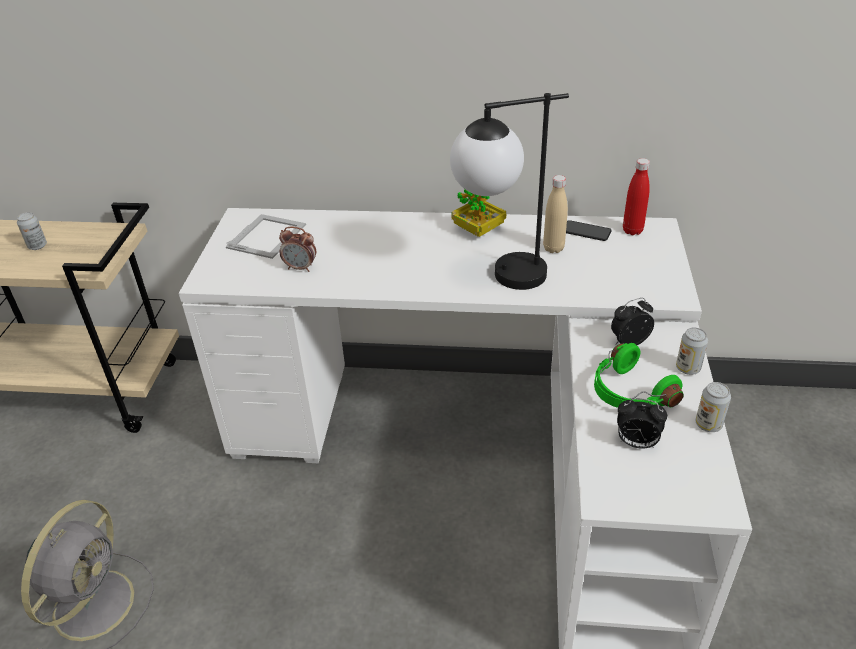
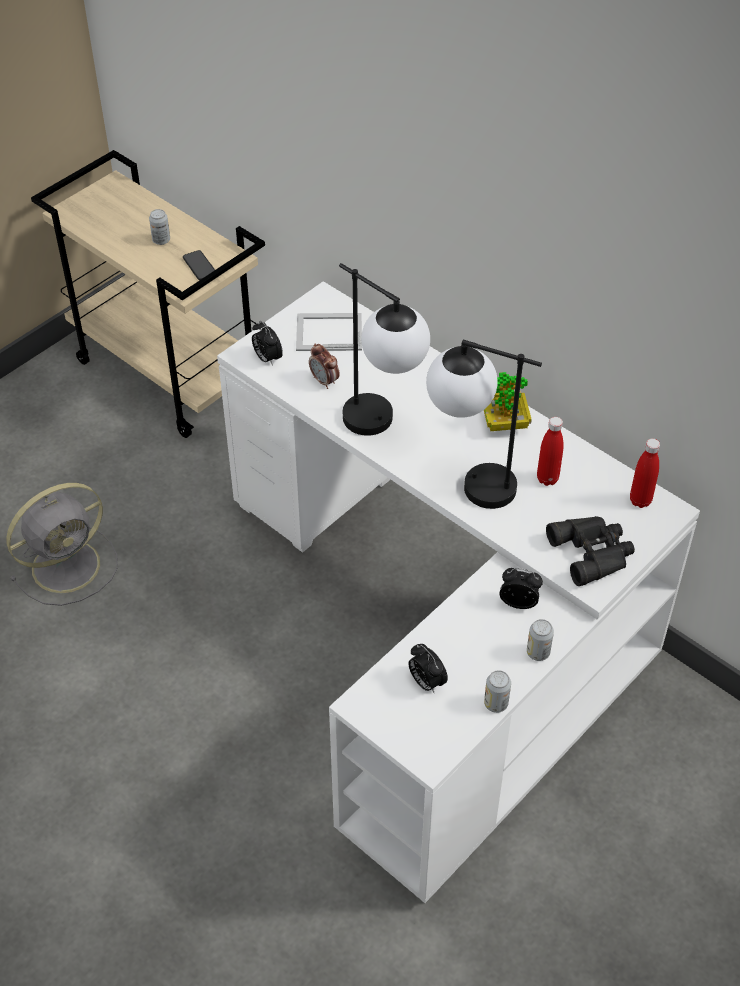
camera: 35 degrees right, 10 degrees up
(230, 275) = (267, 358): none -> alarm clock
(267, 236) = (328, 331): picture frame -> picture frame turned 150 degrees counterclockwise
(387, 275) = (383, 427): none -> table lamp
(553, 248) = (547, 479): beige bottle -> red bottle
(586, 231) = (597, 478): phone -> phone (199, 266)
(629, 393) = (467, 643): green headphones -> none
(645, 276) = (593, 552): none -> black binoculars

